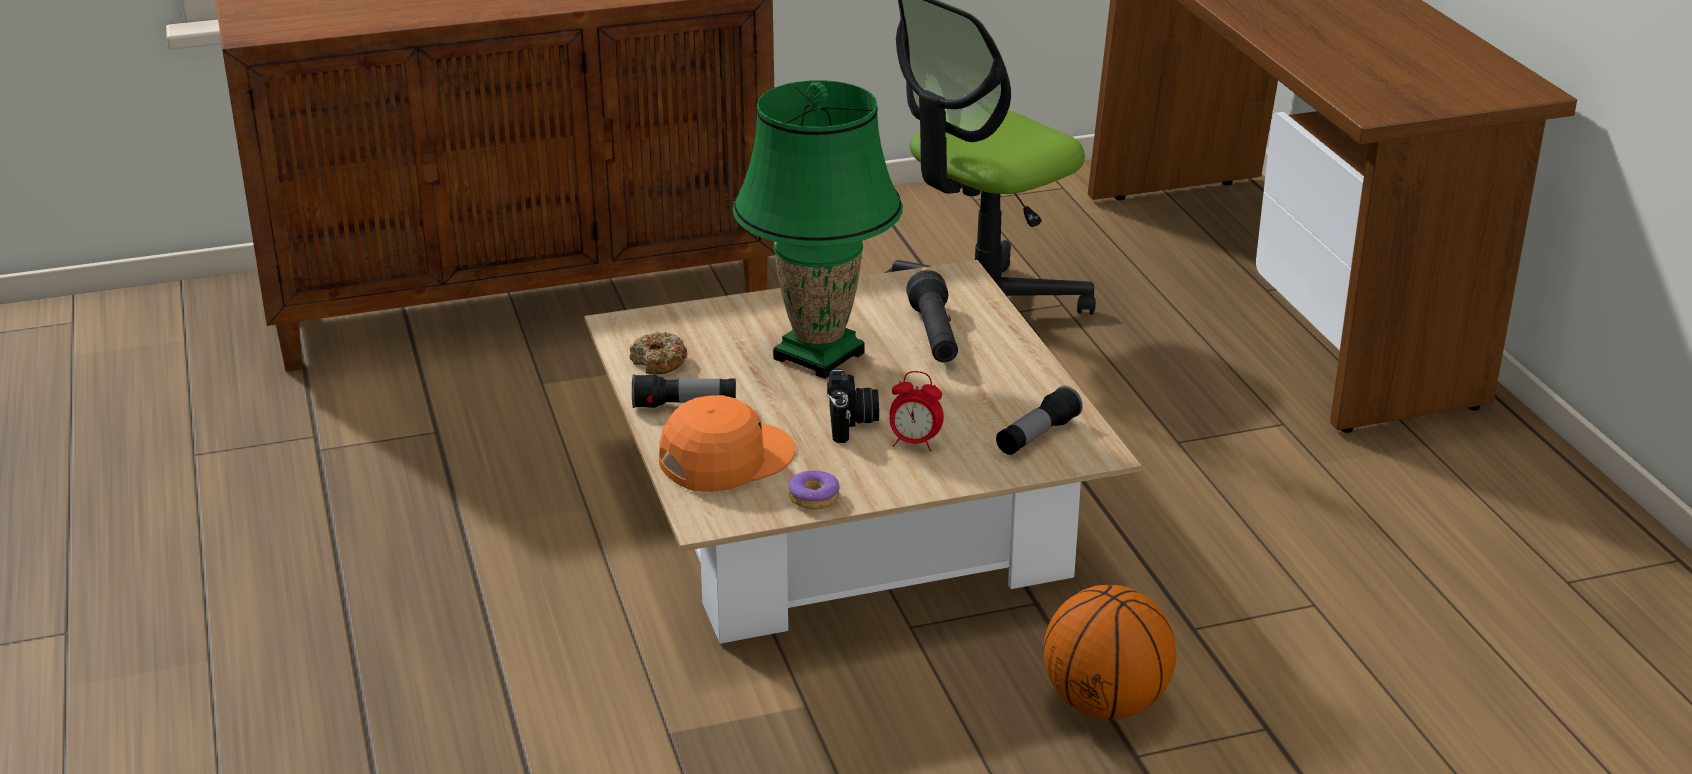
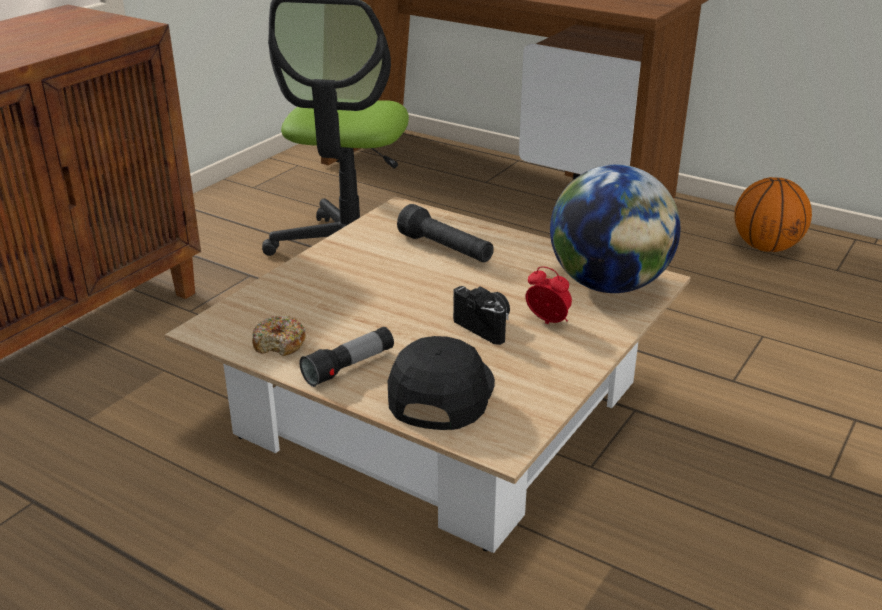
camera: 40 degrees left, 0 degrees up
(725, 458) = (441, 392): orange cap -> black cap
(814, 498) = (548, 391): donut -> none
(819, 356) = (392, 291): green table lamp -> none
(914, 443) = (547, 322): alarm clock -> alarm clock turned 120 degrees counterclockwise
(1037, 436) = (608, 285): flashlight -> globe
(1105, 704) = (765, 453): basketball -> basketball (766, 247)

